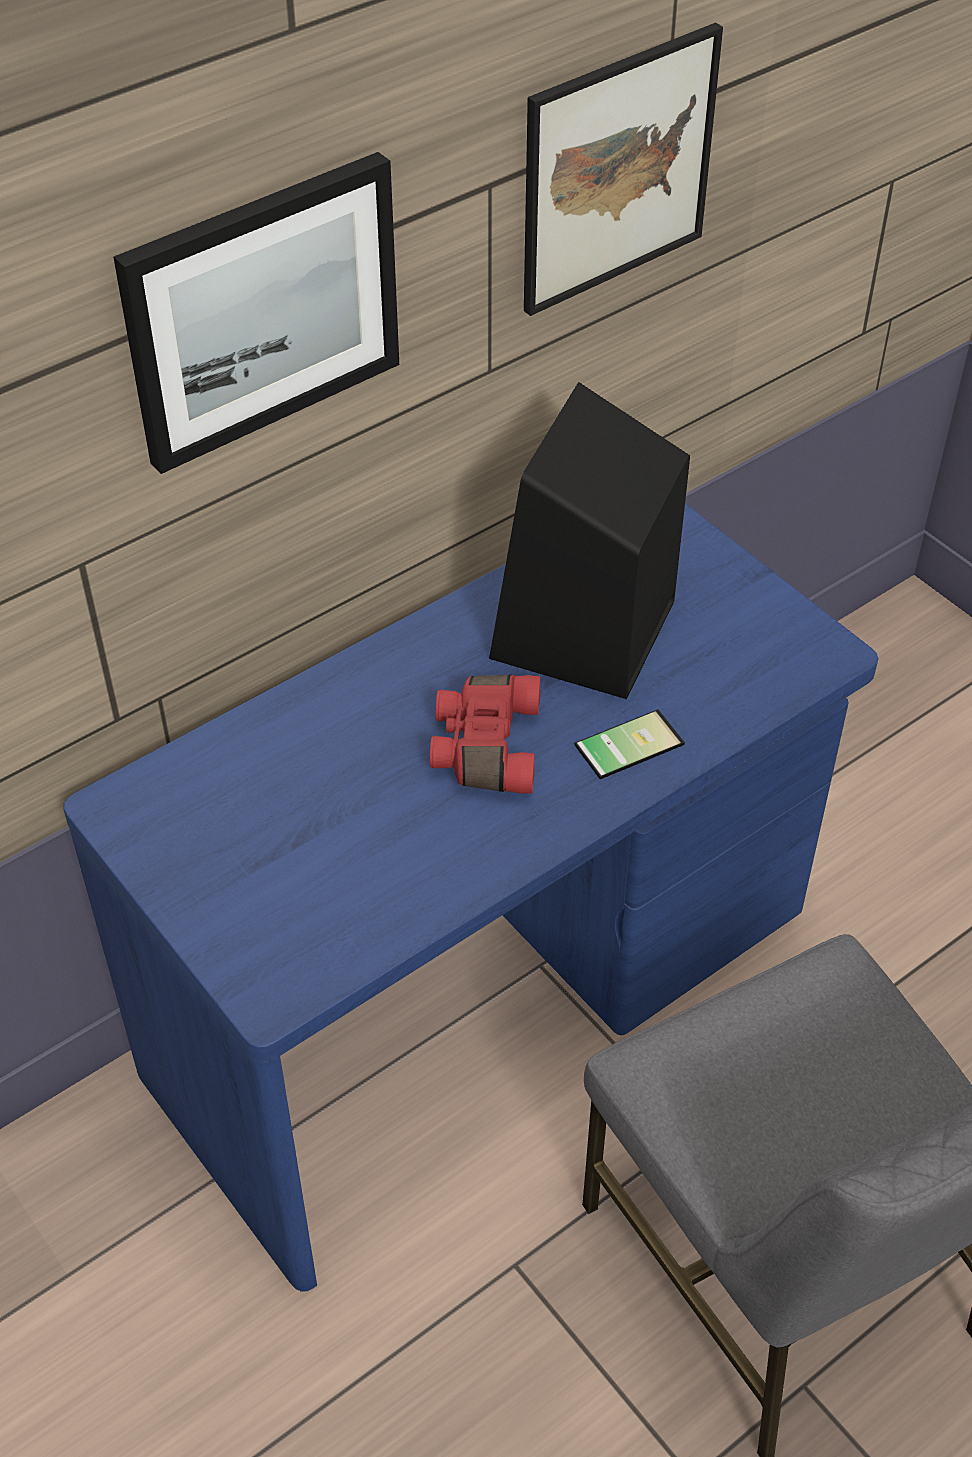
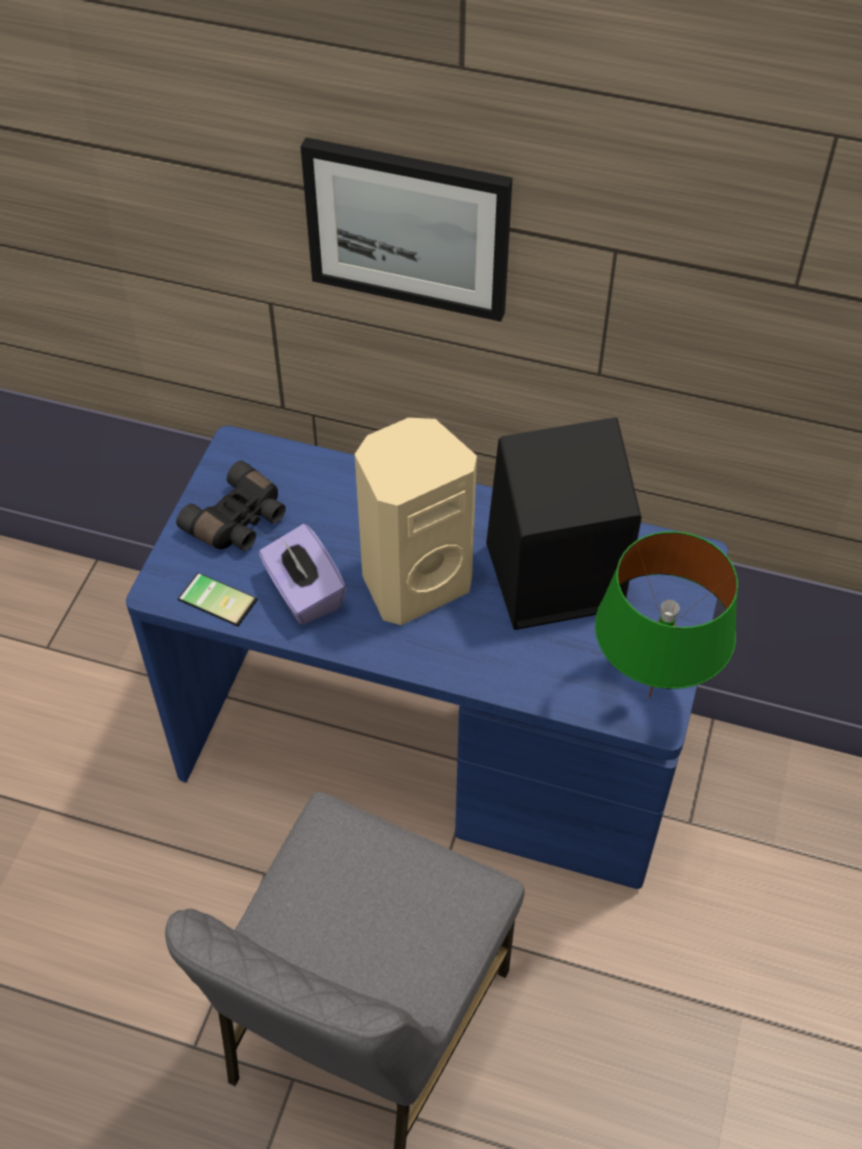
camera: 55 degrees right, 5 degrees up
(239, 862) = (239, 522): none -> black binoculars
(410, 855) = (304, 593): none -> purple tissue box
(484, 747) = (413, 581): red binoculars -> beige speaker
(617, 169) = (730, 301): picture -> none
(626, 741) = (479, 648): phone -> phone (220, 597)
(798, 642) = (650, 695): none -> green table lamp

